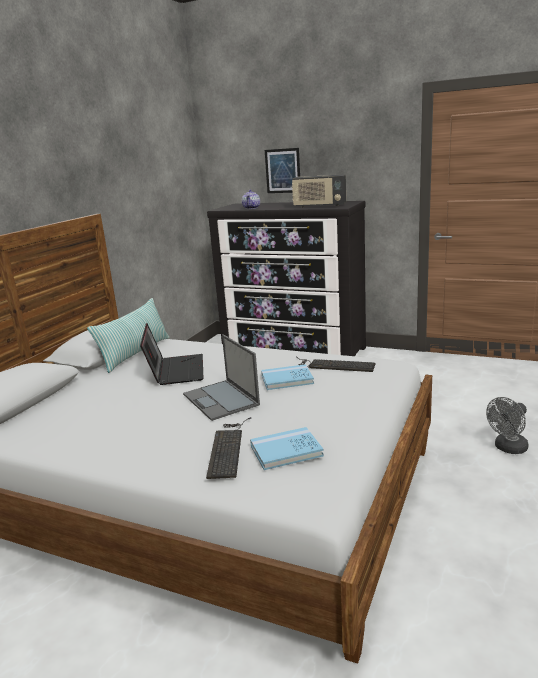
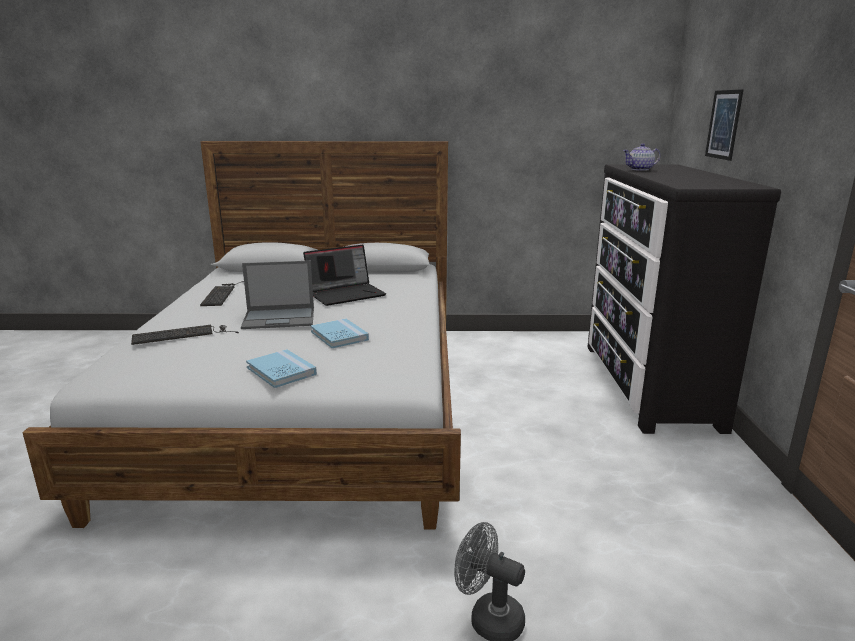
camera: 65 degrees right, 0 degrees up
(135, 353) = (381, 275): pillow -> none
(221, 400) = (280, 318): laptop -> laptop turned 135 degrees counterclockwise
(286, 451) = (172, 354): blue book -> blue book (281, 371)
(319, 206) = (684, 181): radio -> none
(334, 365) = (388, 350): keyboard -> keyboard (221, 294)

